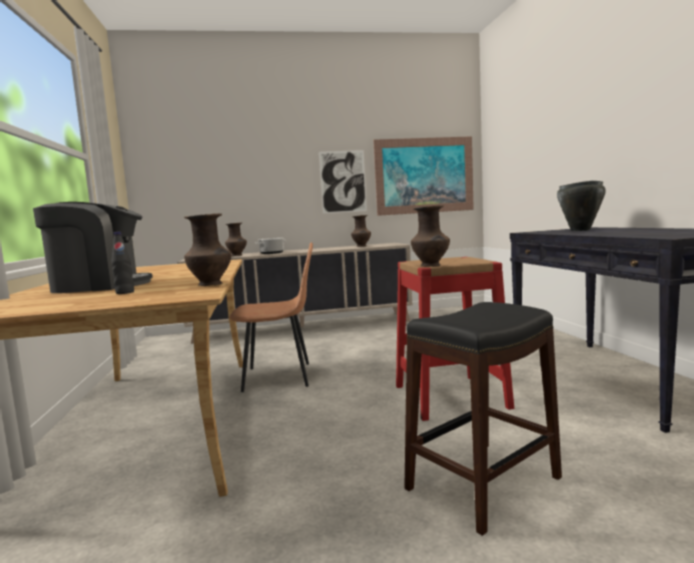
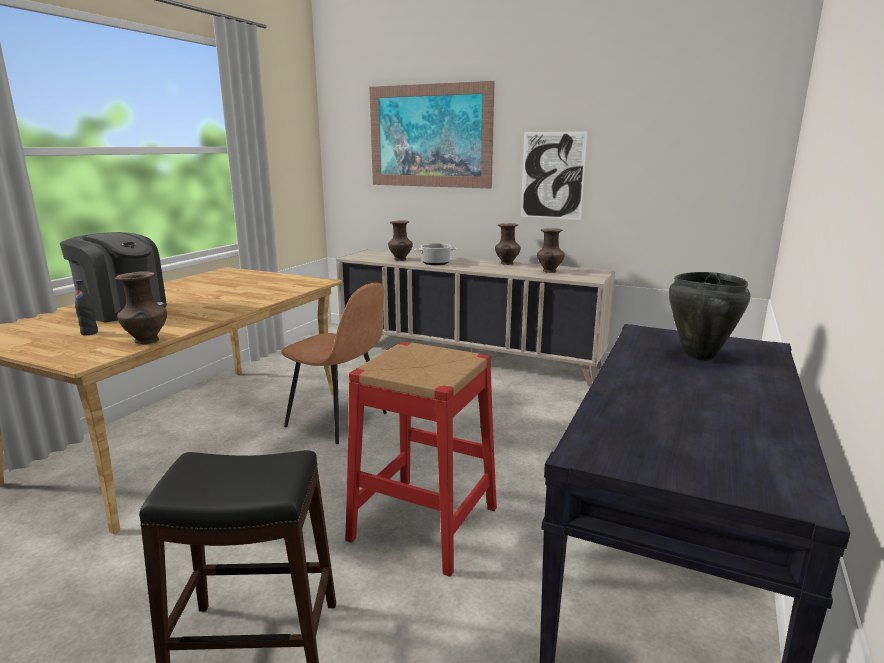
camera: 35 degrees right, 10 degrees up
(424, 175) = (679, 175): picture -> picture (429, 136)
(431, 266) = (373, 369): brown vase -> brown vase (507, 264)

